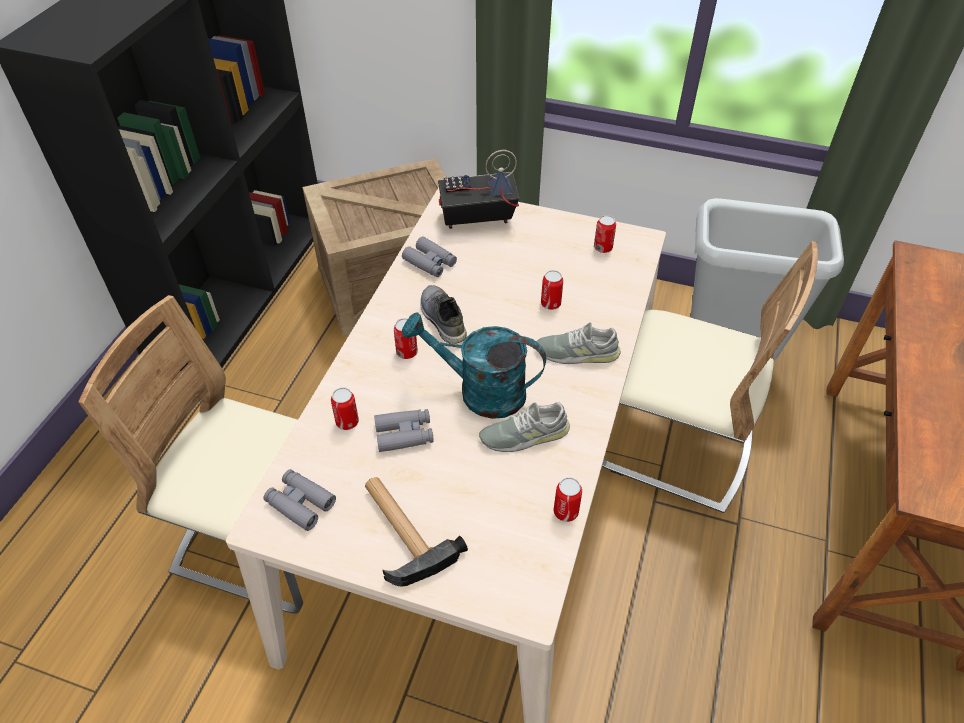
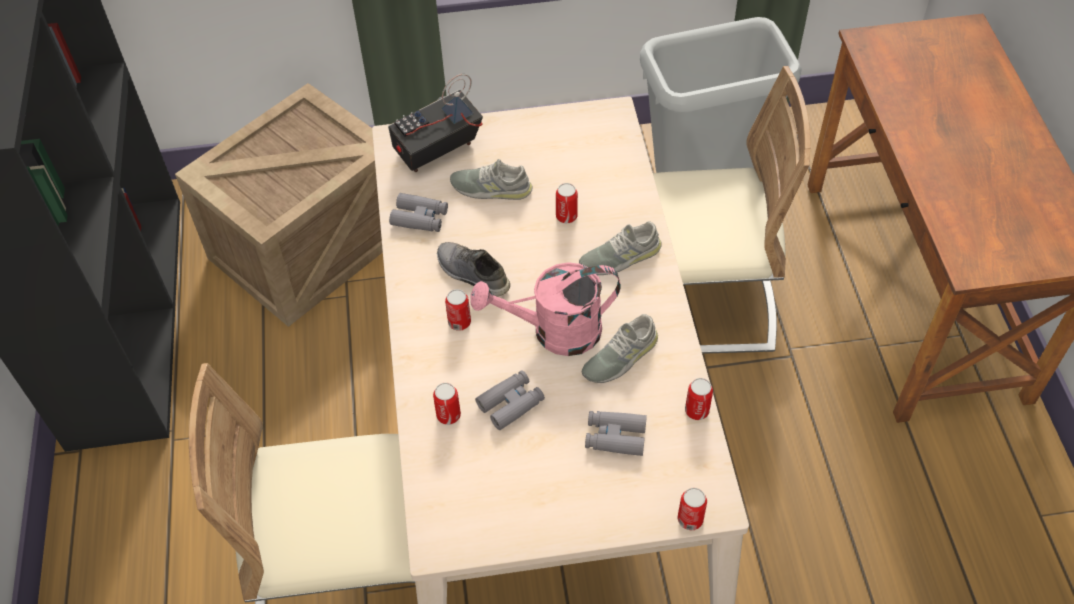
camera: 25 degrees left, 5 degrees up
(300, 503) = (457, 509): grey binoculars -> grey binoculars (615, 436)
(401, 530) = (565, 491): hammer -> none
(480, 391) = (554, 332): turquoise watering can -> pink watering can
(502, 260) = (491, 188): none -> grey shoe
(603, 248) = (581, 136): can -> can (690, 519)

